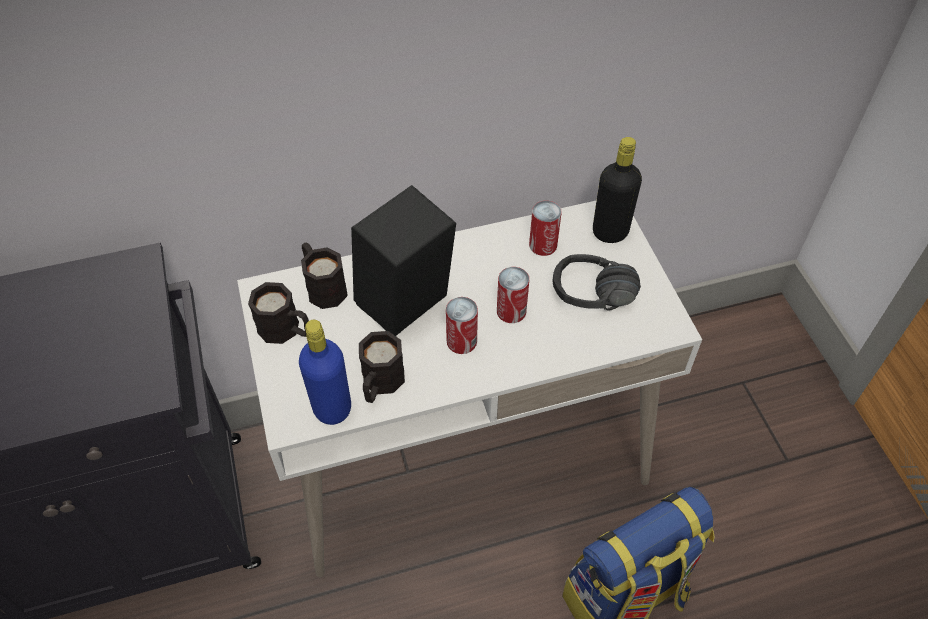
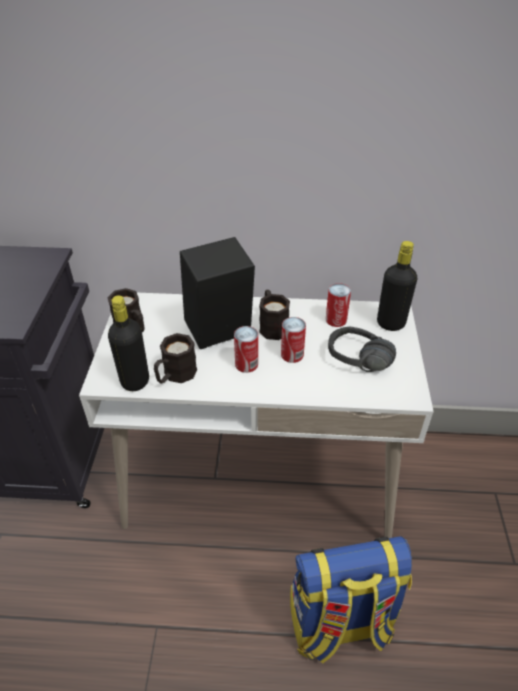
camera: 20 degrees right, 10 degrees down
(323, 286) = (170, 308): black mug -> black mug (272, 325)
(332, 408) = (135, 381): blue bottle -> black bottle

